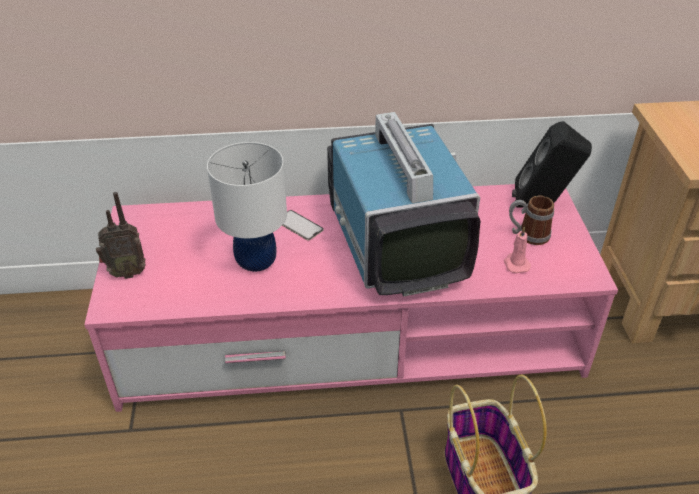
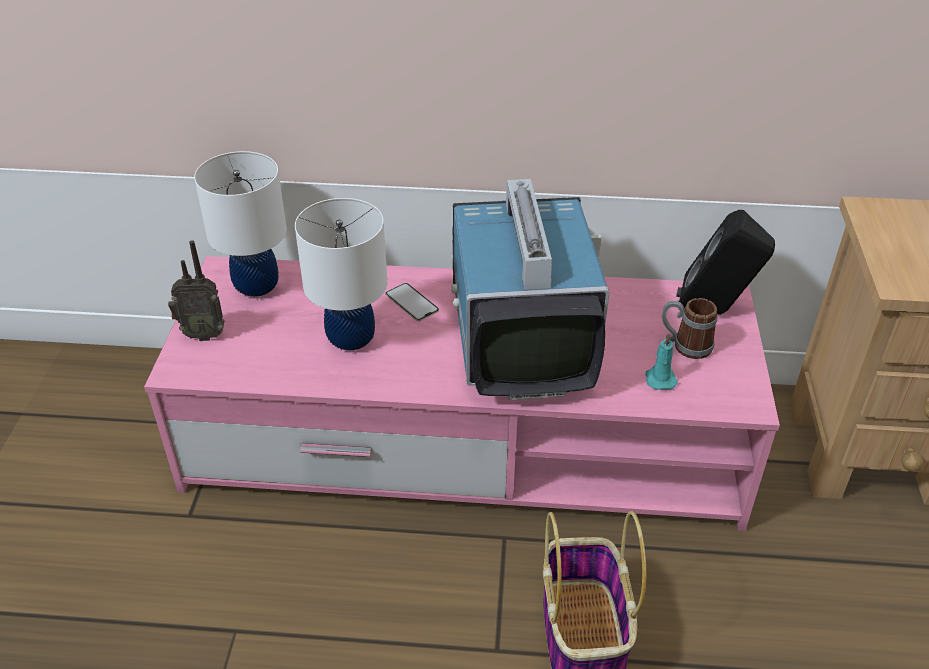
camera: 10 degrees right, 0 degrees up
(165, 226) = (258, 286): none -> white table lamp
(515, 264) = (660, 378): pink candle -> turquoise candle

